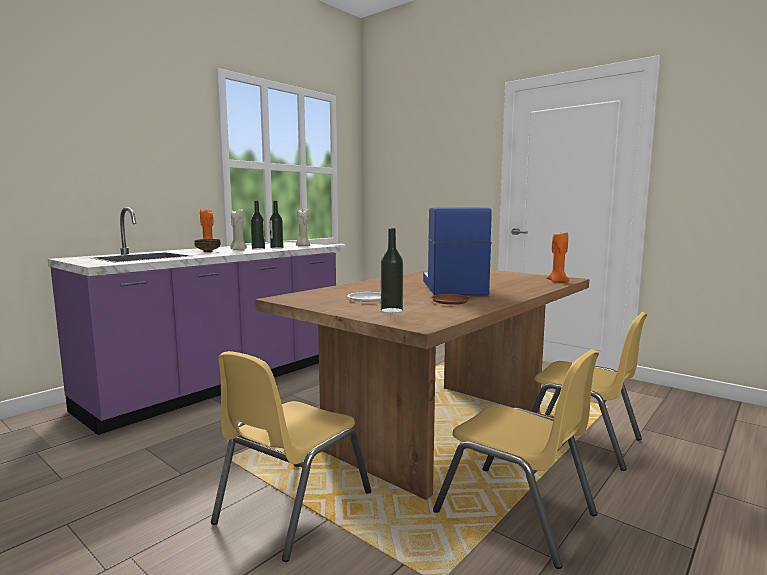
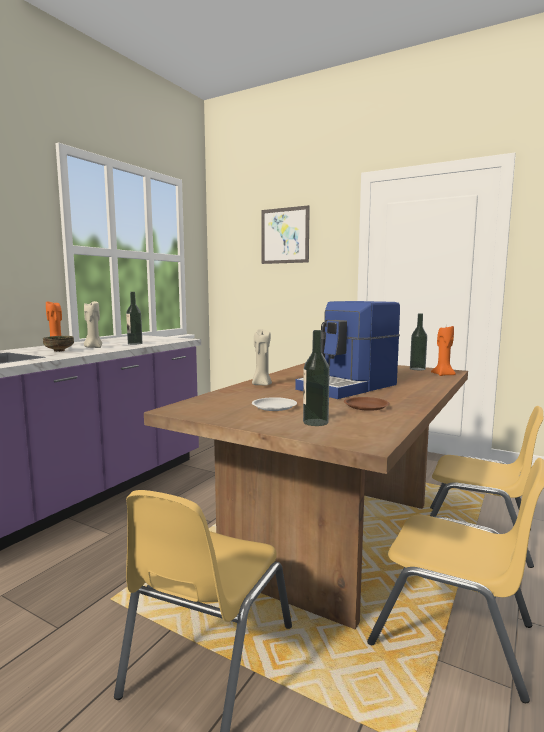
camera: 10 degrees left, 0 degrees up
(258, 249) = (115, 345): bottle -> bottle (417, 369)
(303, 246) = (161, 340): beige candle -> beige candle (261, 385)
(432, 147) = (285, 235): none -> picture
(452, 288) = (349, 387): coffee machine -> coffee machine turned 120 degrees counterclockwise

